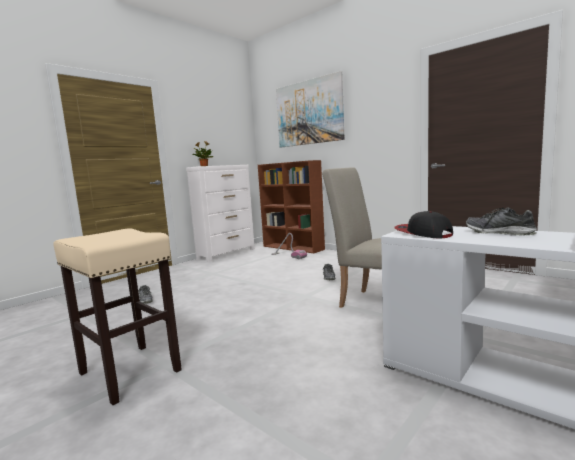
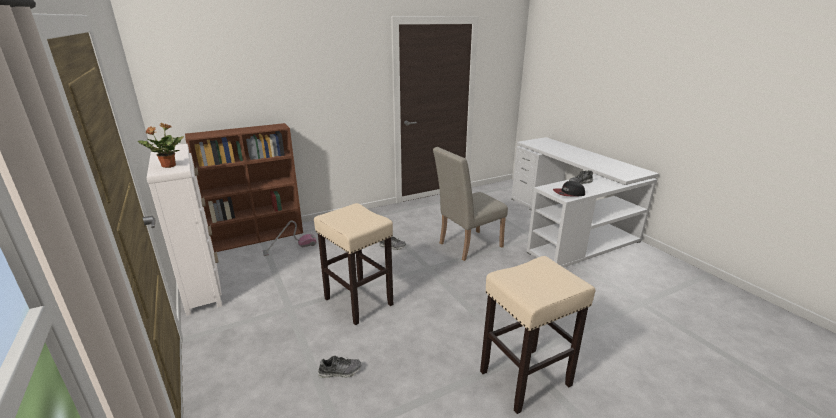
camera: 70 degrees left, 15 degrees up
(231, 286) = (358, 301): none -> beige stool
(309, 112) = (256, 61): picture -> none

